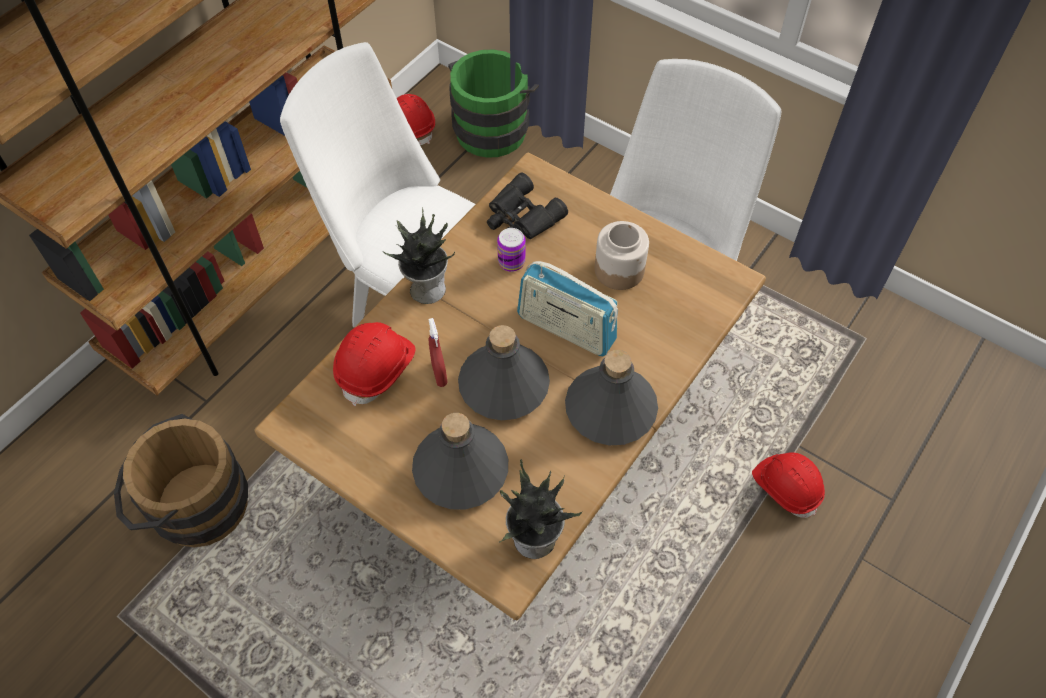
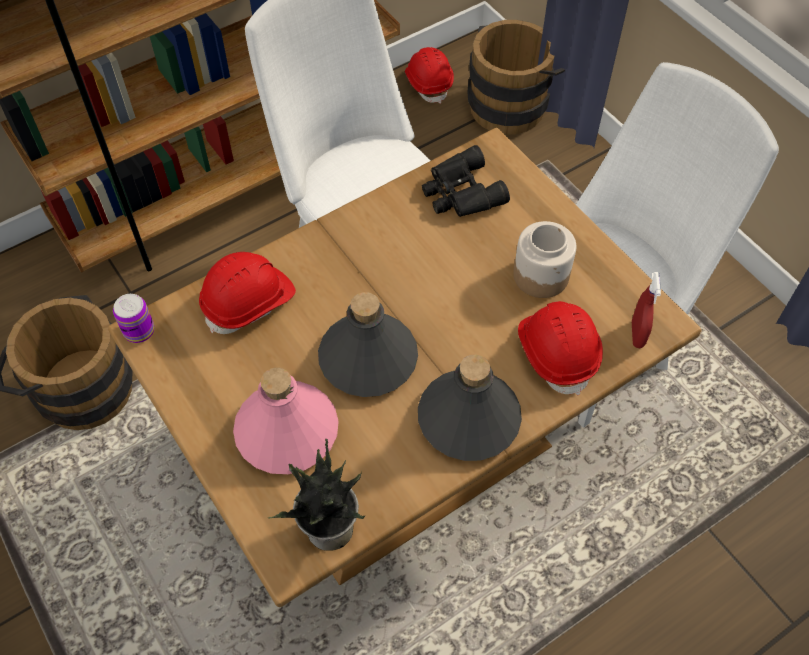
camera: 20 degrees right, 0 degrees up
(426, 288) = (333, 237): potted plant -> none
(439, 374) = (308, 327): red spray bottle -> red spray bottle (637, 334)
(461, 469) = (288, 431): grey bottle -> pink bottle
(493, 127) = (512, 103): green bucket -> brown bucket
(511, 262) = (431, 235): can -> can (139, 331)
(566, 329) = (458, 320): radio -> none
(786, 487) = (676, 569): red hard hat -> red hard hat (557, 353)

